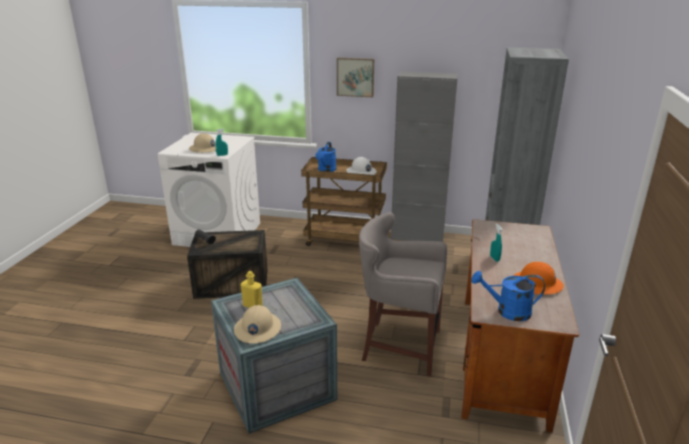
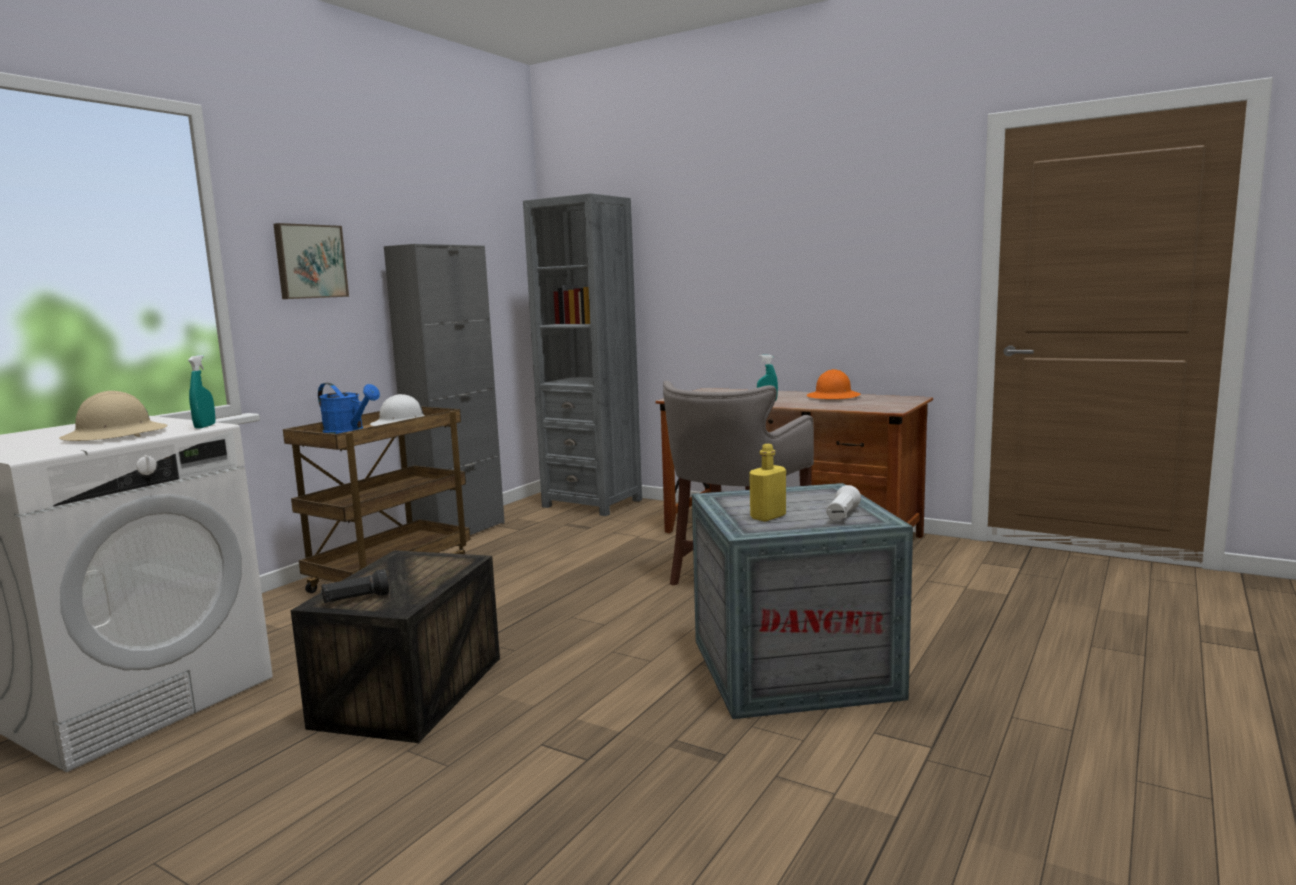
camera: 70 degrees left, 15 degrees down
(257, 329) = (842, 516): beige hard hat -> white flashlight
(507, 311) = (886, 405): blue watering can -> none

